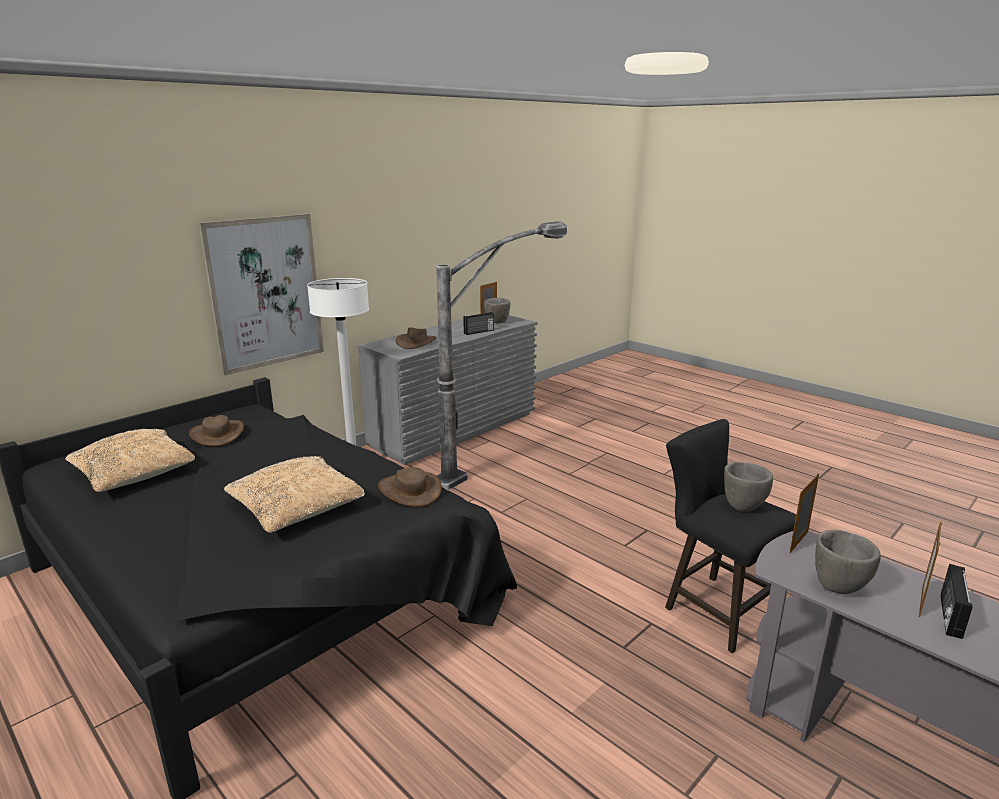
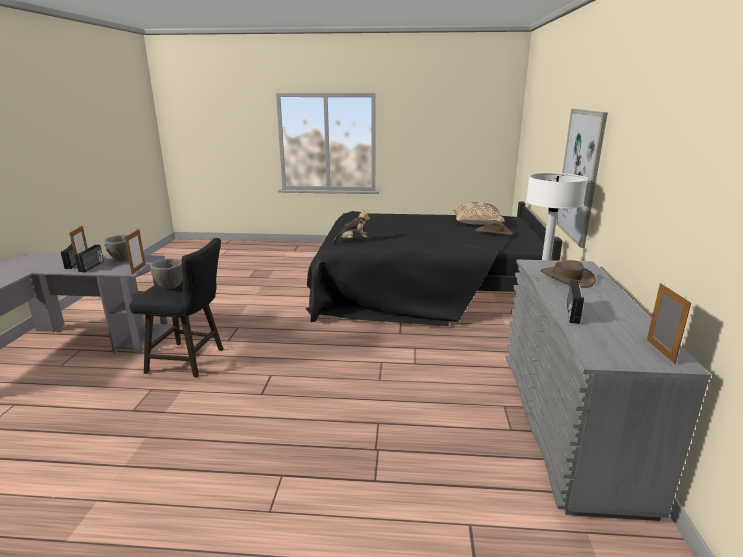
camera: 140 degrees right, 0 degrees up
(298, 506) = (383, 227): beige pillow -> none
(410, 490) = (353, 240): brown hat -> plush toy
(497, 322) = (614, 342): grey bowl -> none
(502, 452) = (472, 419): floor lamp -> none
(897, 586) = (92, 266): none -> radio

